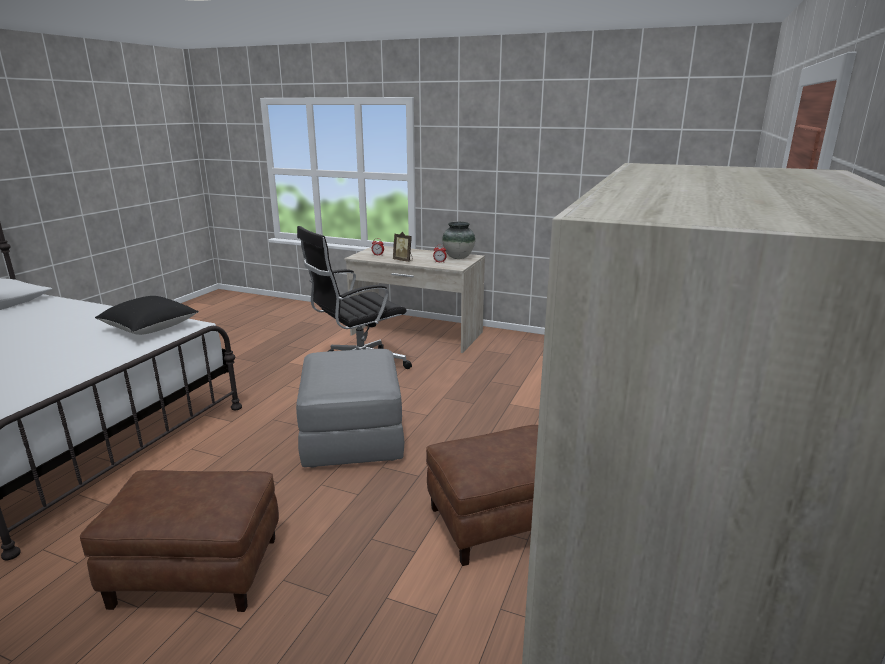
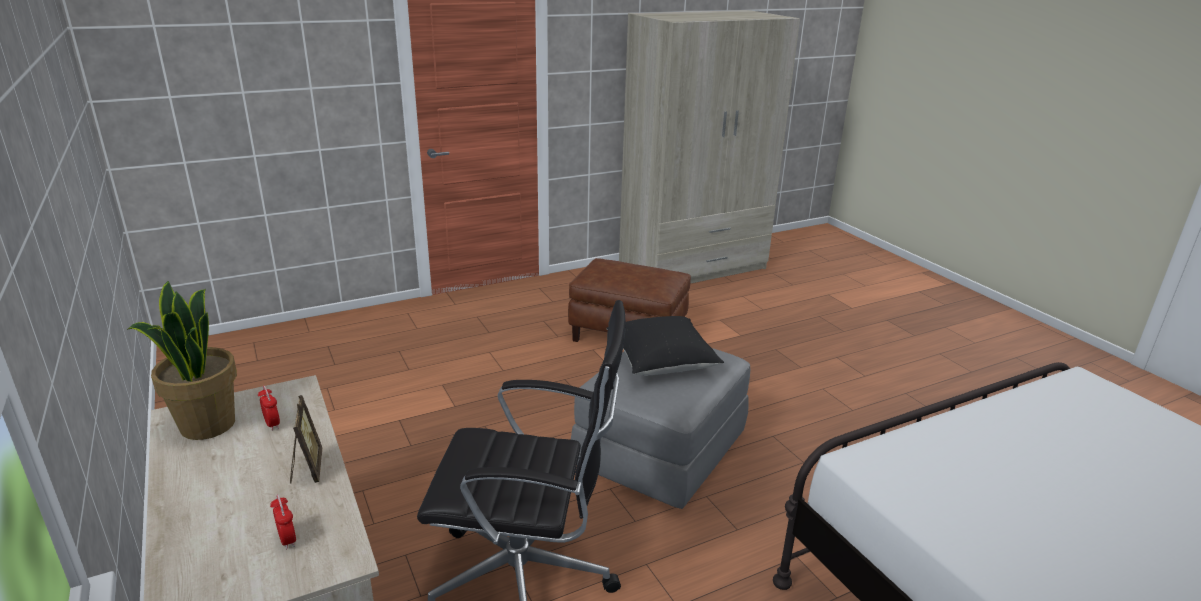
camera: 140 degrees left, 5 degrees up
(150, 329) = (937, 479): black pillow -> black pillow (661, 362)
(196, 572) = (863, 395): brown ottoman -> none
(458, 257) = (206, 425): vase -> potted plant

